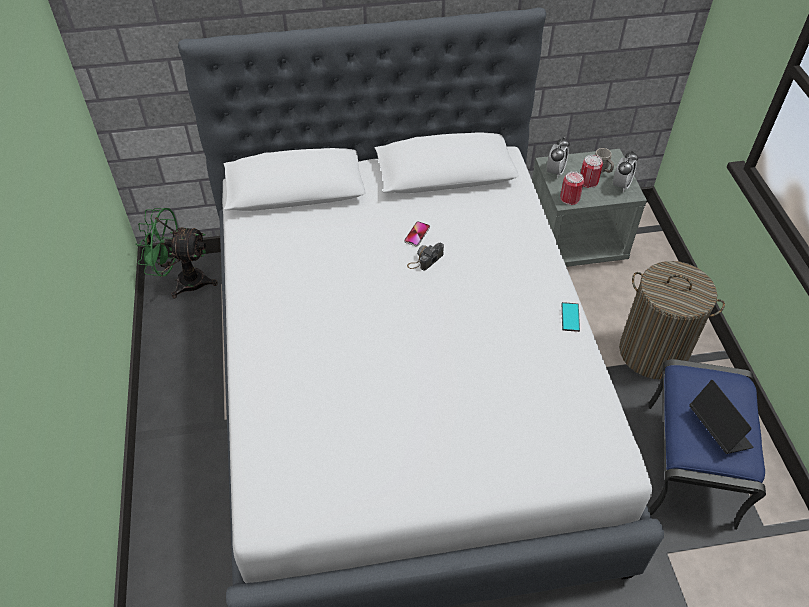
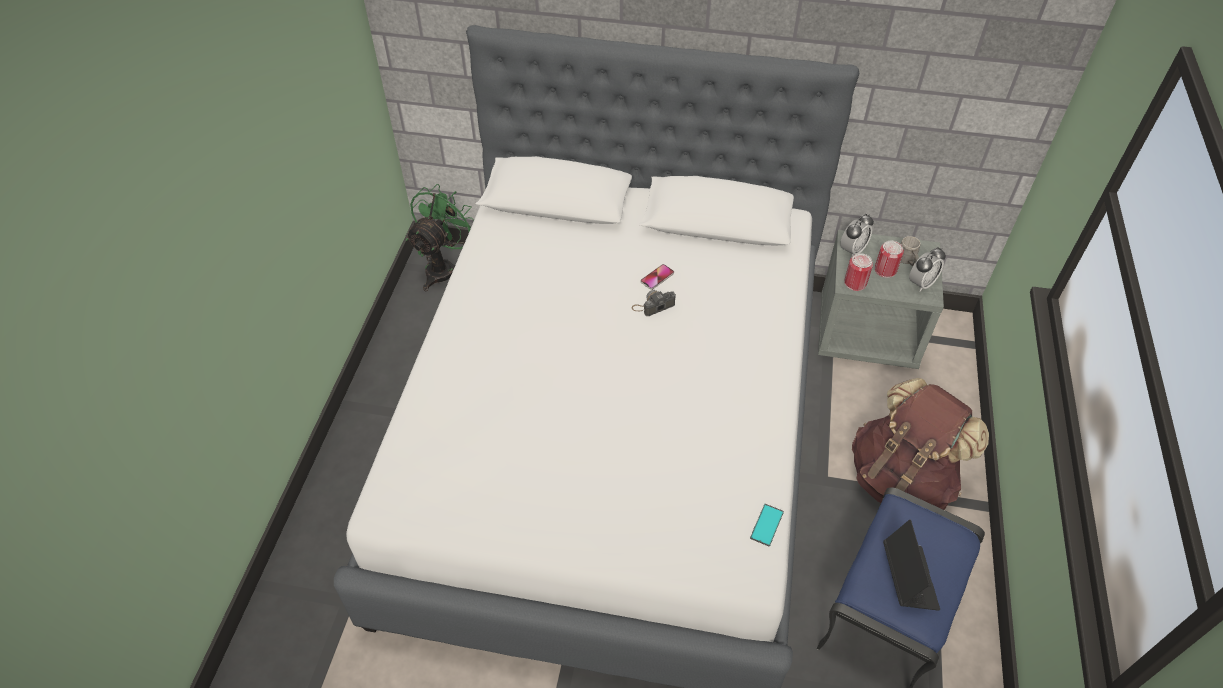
camera: 20 degrees right, 0 degrees up
(183, 281) = (445, 267): green fan -> green fan turned 90 degrees clockwise
(570, 317) = (777, 406): phone -> phone (766, 525)
(653, 352) = (901, 479): laundry basket -> brown backpack

